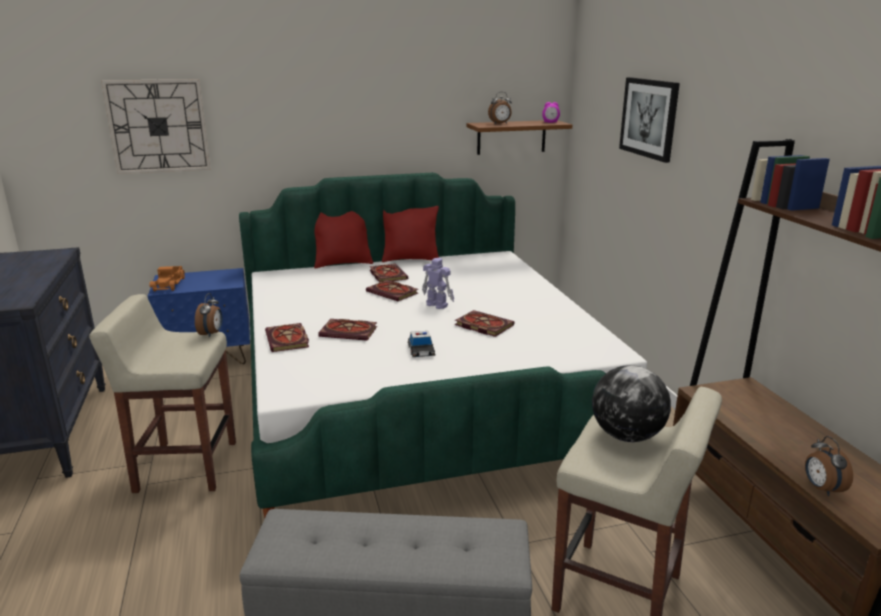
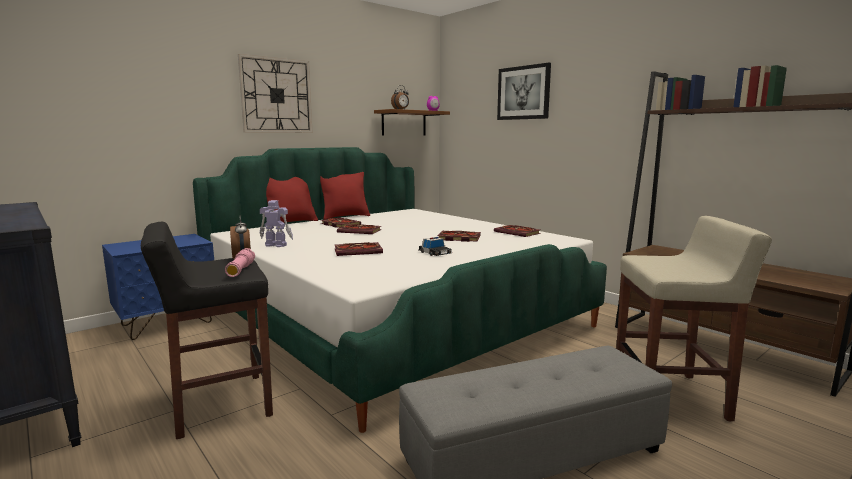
camera: 25 degrees left, 10 degrees down
(158, 126) = (109, 93): wall clock -> wall clock (276, 95)
(169, 284) = (128, 247): toy truck -> none
(185, 466) = (219, 405): beige stool -> black stool
(189, 355) = (240, 270): none -> pink flashlight
(288, 340) = (311, 261): book -> book (518, 233)
(436, 304) = (405, 233): toy robot -> toy robot (275, 245)
(627, 435) = (664, 260): globe -> none
(821, 488) = (775, 279): alarm clock -> none

